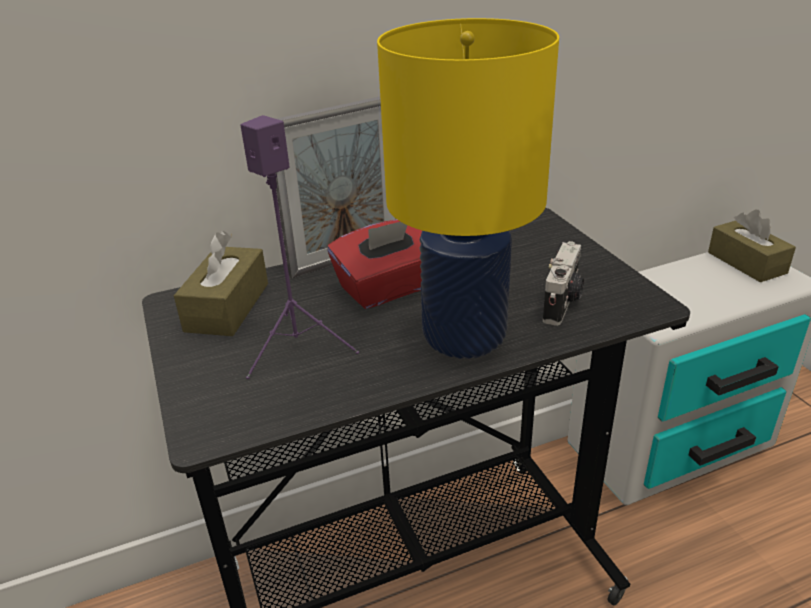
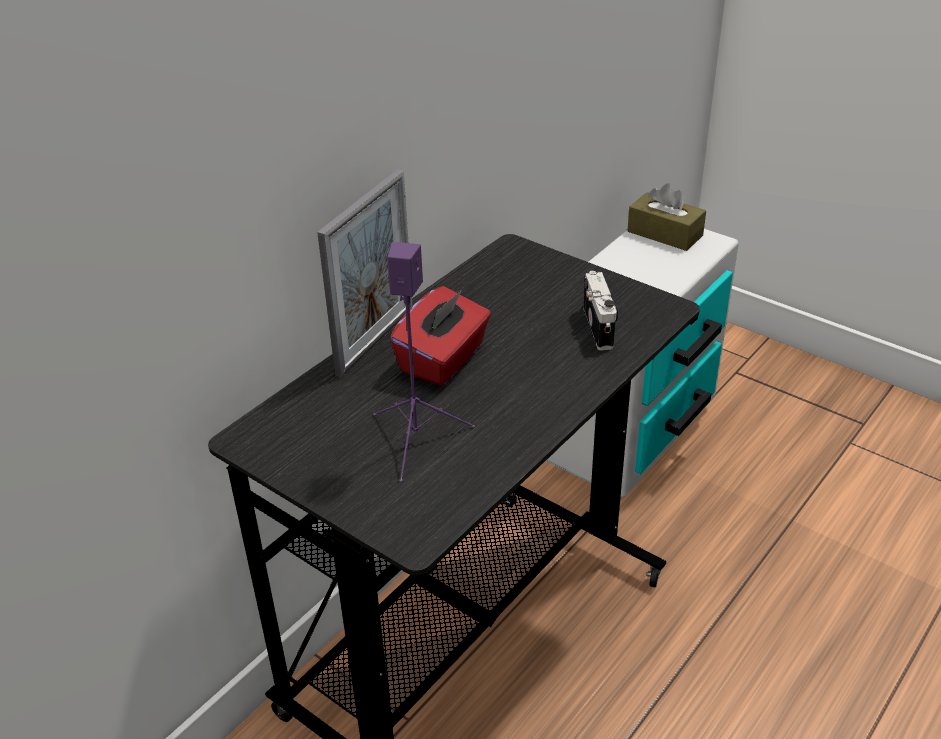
camera: 30 degrees left, 5 degrees up
(227, 307) = (309, 425): brown tissue box -> none
(464, 343) = (553, 388): yellow table lamp -> none

